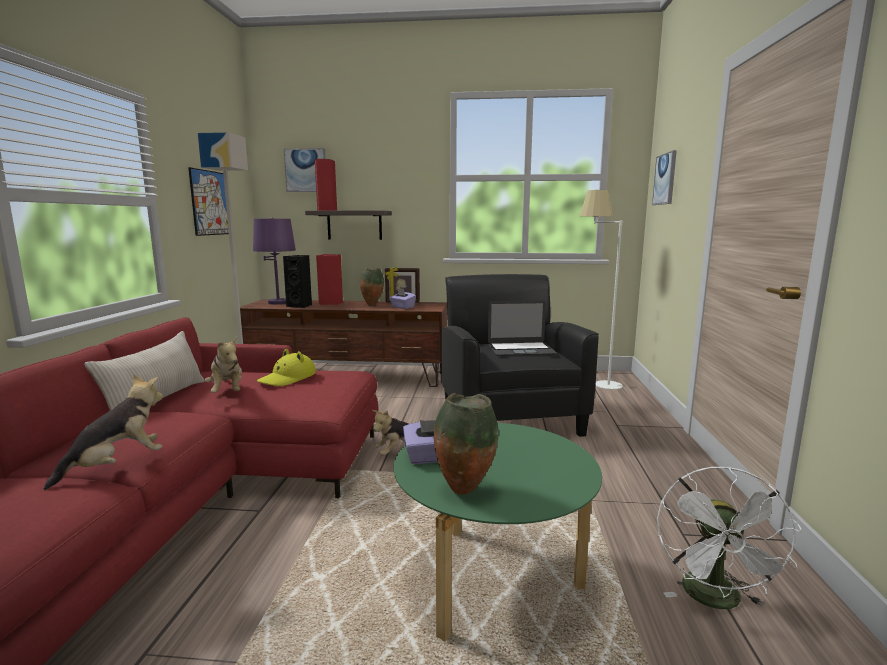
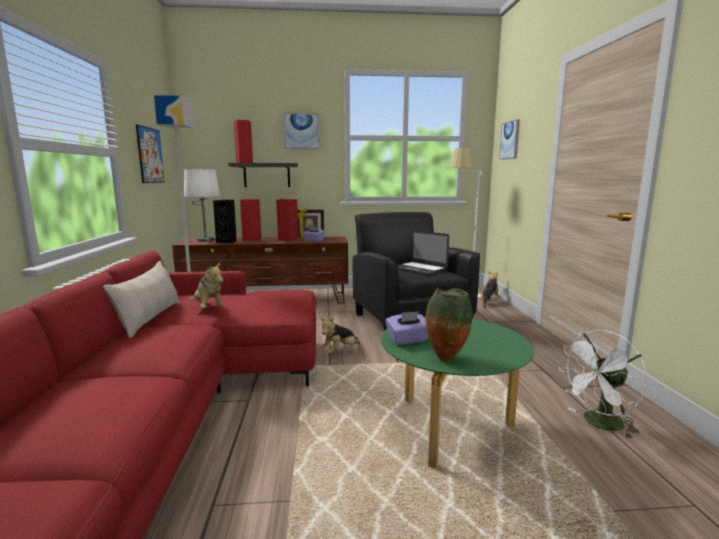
camera: 10 degrees left, 0 degrees up
(117, 466) = (161, 364): plush toy -> plush toy (489, 302)
(278, 302) = (206, 240): purple table lamp -> white table lamp
(288, 378) = (251, 296): yellow hat -> none
(306, 170) = (224, 129): picture -> picture (301, 131)
(372, 305) = (287, 239): vase -> red speaker
(521, 349) = (419, 268): laptop -> laptop turned 60 degrees clockwise
(716, 601) = (599, 424): white fan -> white fan turned 60 degrees clockwise

